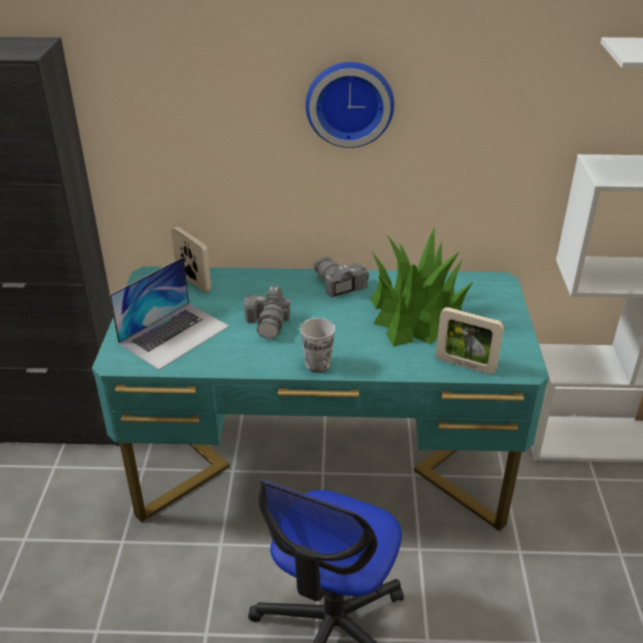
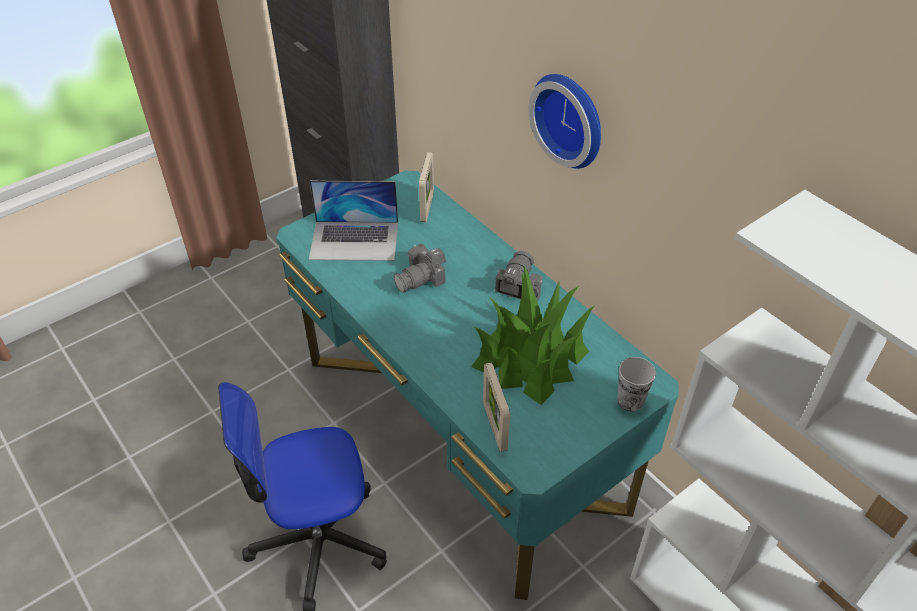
camera: 50 degrees right, 10 degrees up
(317, 364) = (399, 336): cup -> cup (630, 401)

